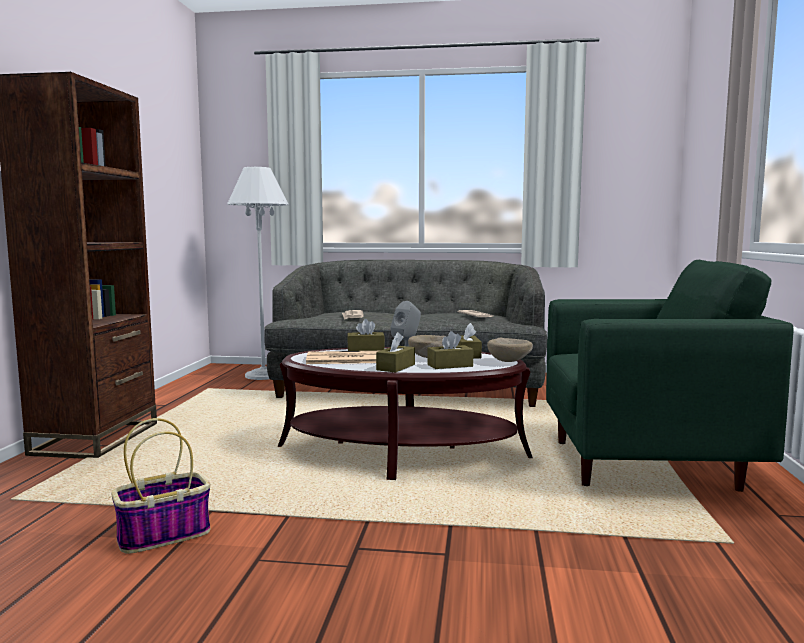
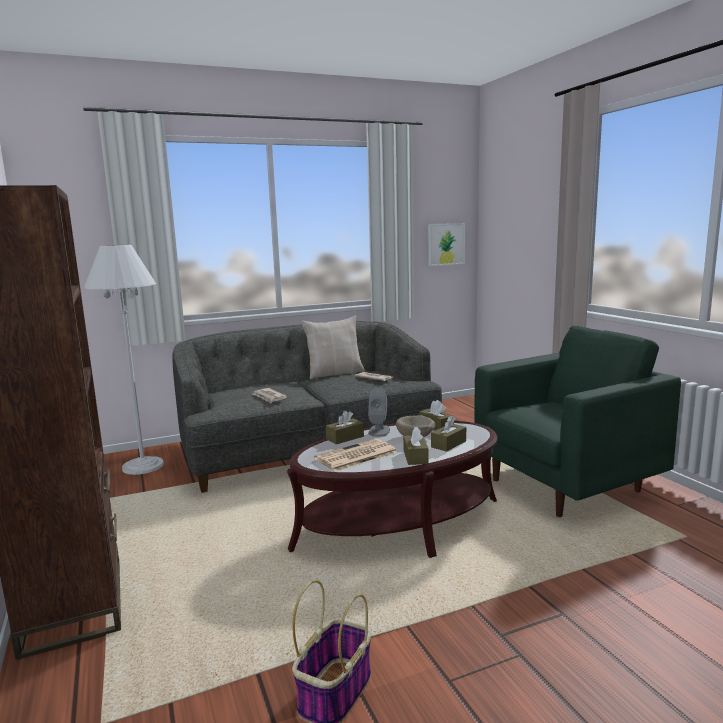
camera: 30 degrees left, 5 degrees up
(452, 312) = (334, 373): none -> beige pillow
(510, 361) = (480, 429): beige bowl -> none
(632, 183) = (446, 244): none -> picture

